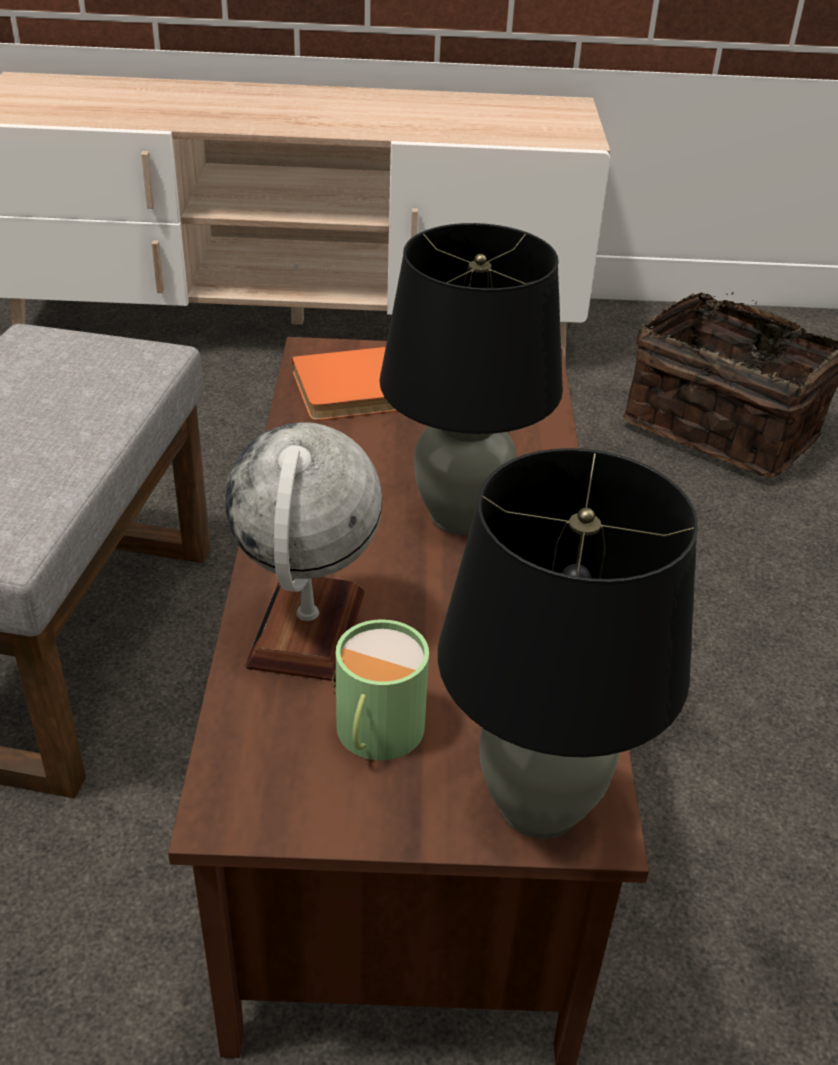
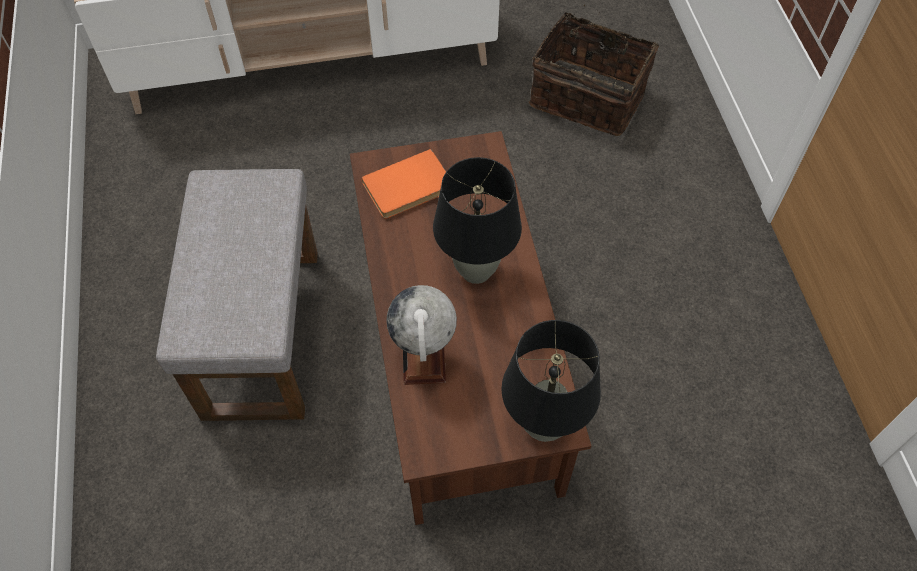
camera: 10 degrees left, 20 degrees up
(374, 733) = (469, 406): green mug -> none

